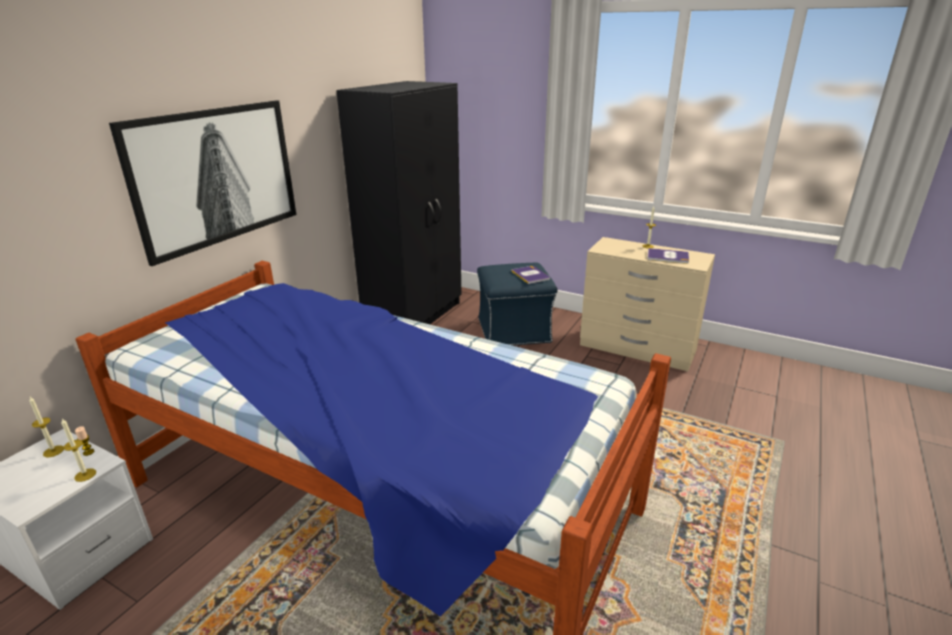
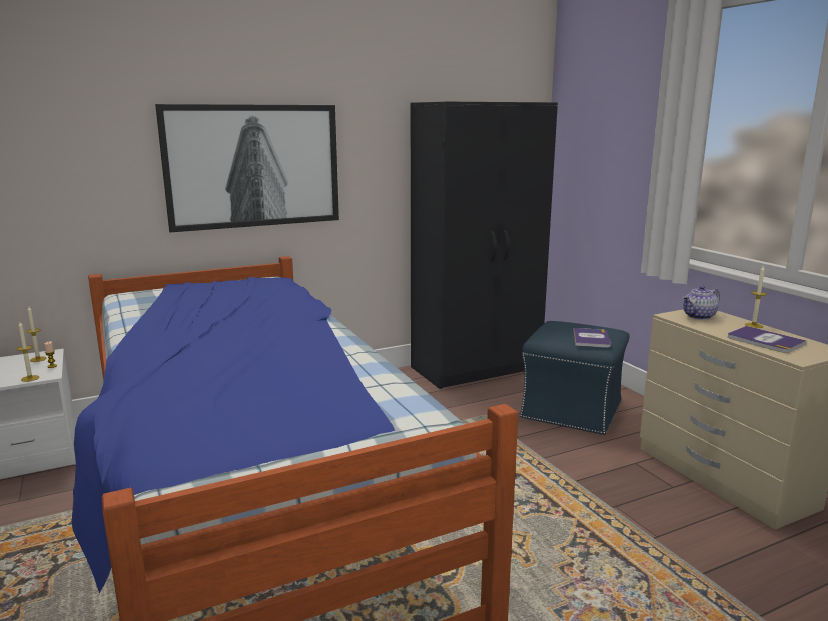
camera: 35 degrees right, 10 degrees down
(613, 246) = (699, 316): none -> teapot

